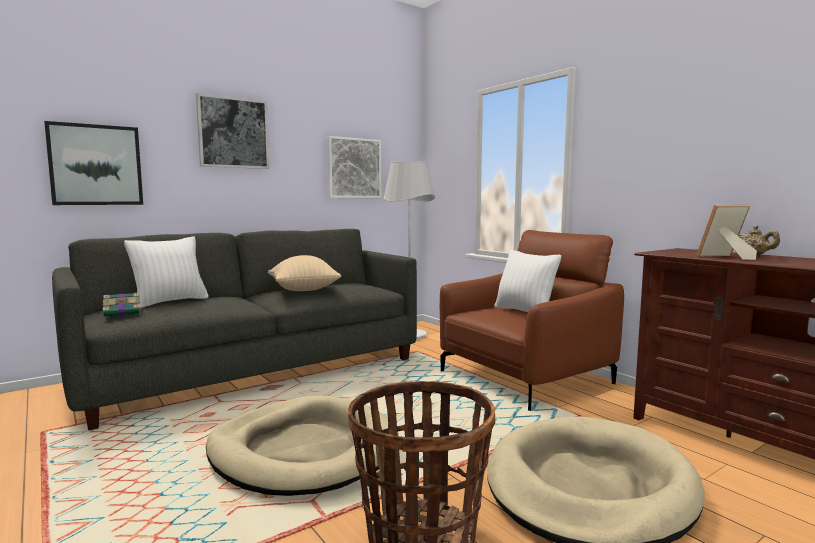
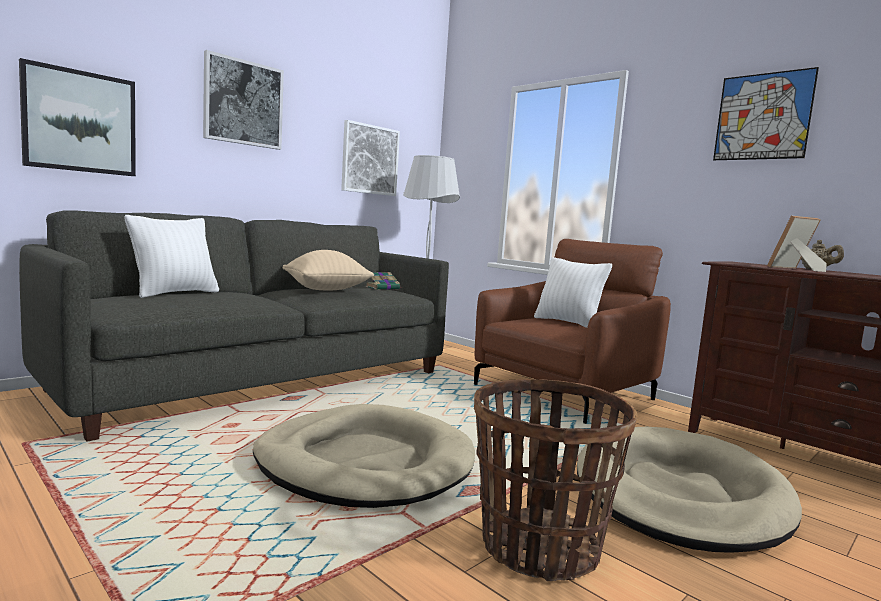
camera: 10 degrees left, 0 degrees up
(123, 312) = (128, 301): book -> book (383, 288)
(700, 103) = (763, 116): none -> picture

